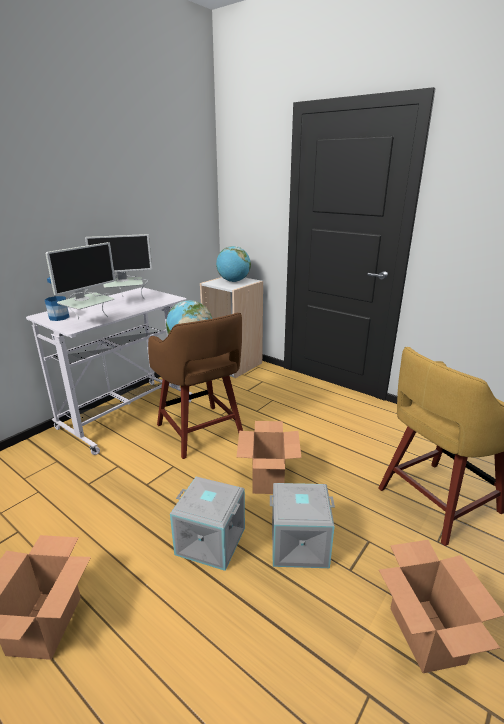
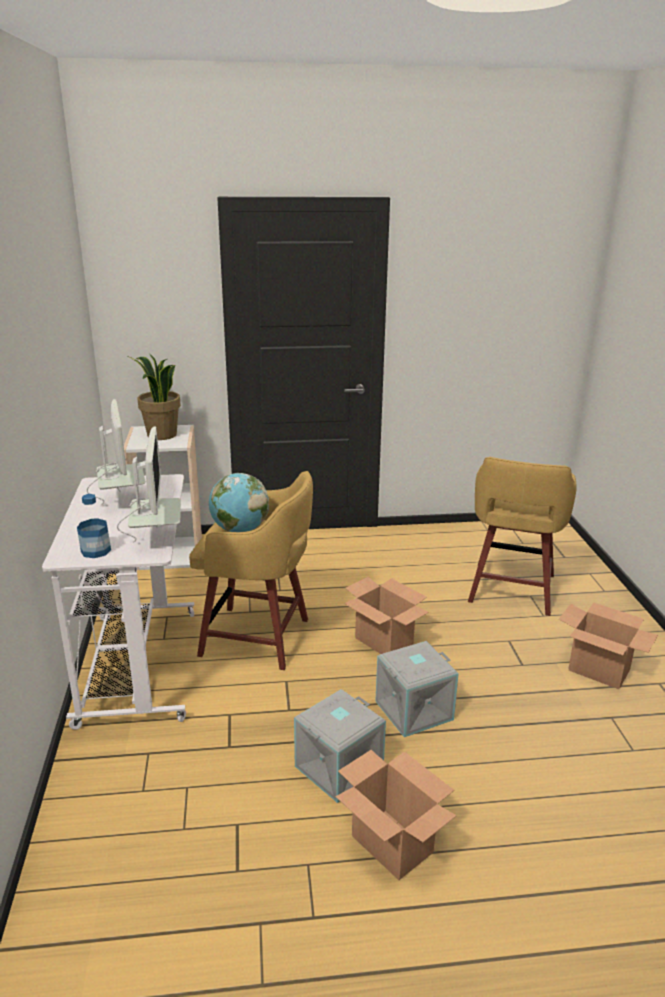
camera: 45 degrees left, 0 degrees up
(126, 301) = (121, 502): monitor -> monitor turned 45 degrees counterclockwise
(200, 432) = (258, 638): brown stool -> yellow stool
(233, 281) = (161, 435): globe -> potted plant
(298, 545) = (473, 671): grey storage box -> grey storage box (339, 769)

